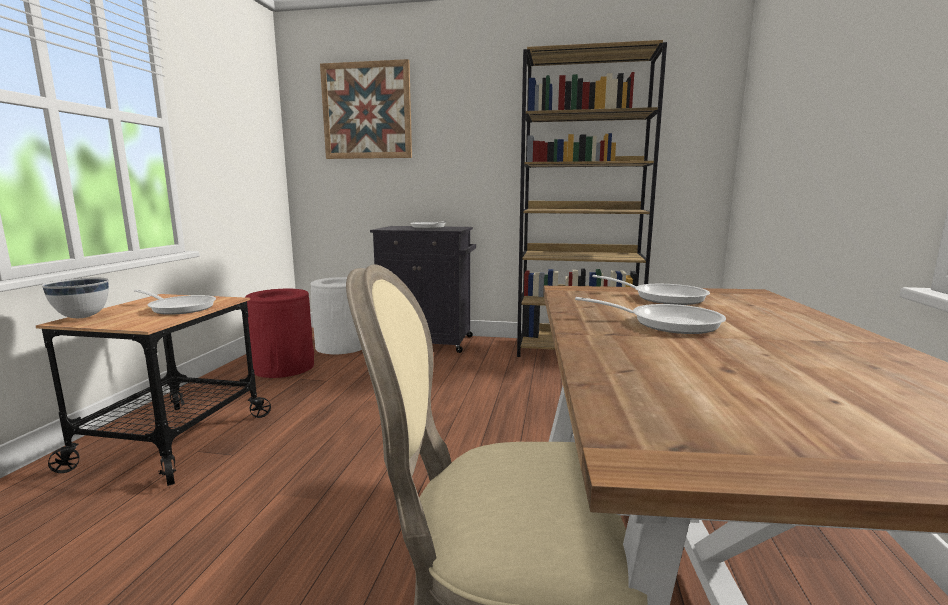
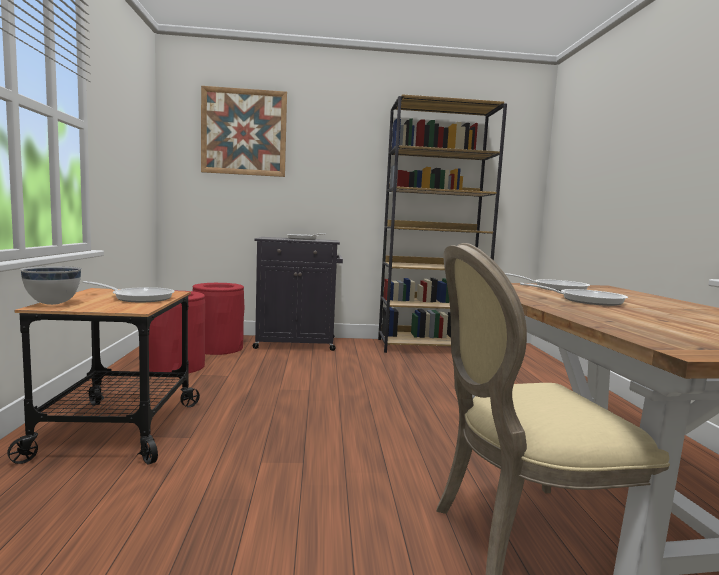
camera: 15 degrees left, 5 degrees down
(342, 346) = (218, 348): white trash can -> red trash can

